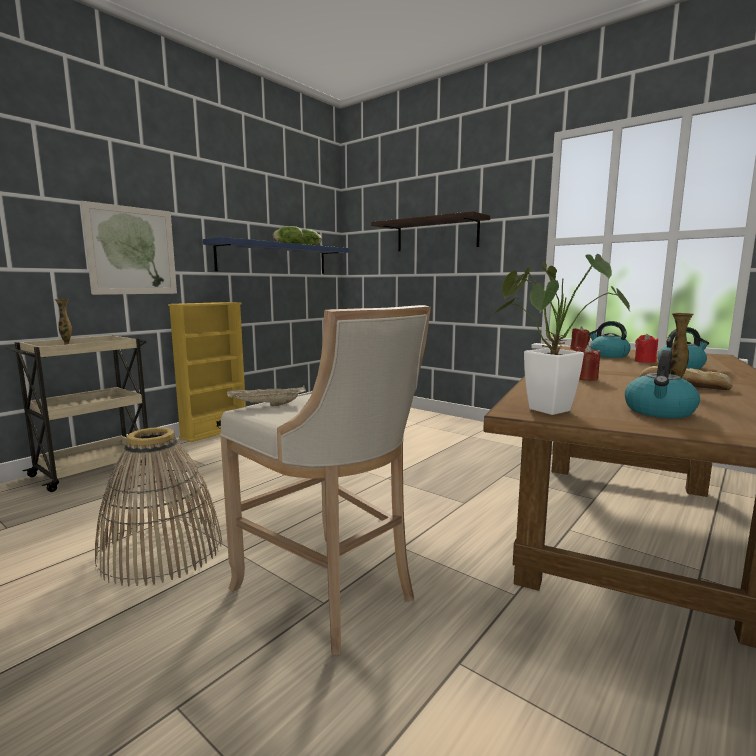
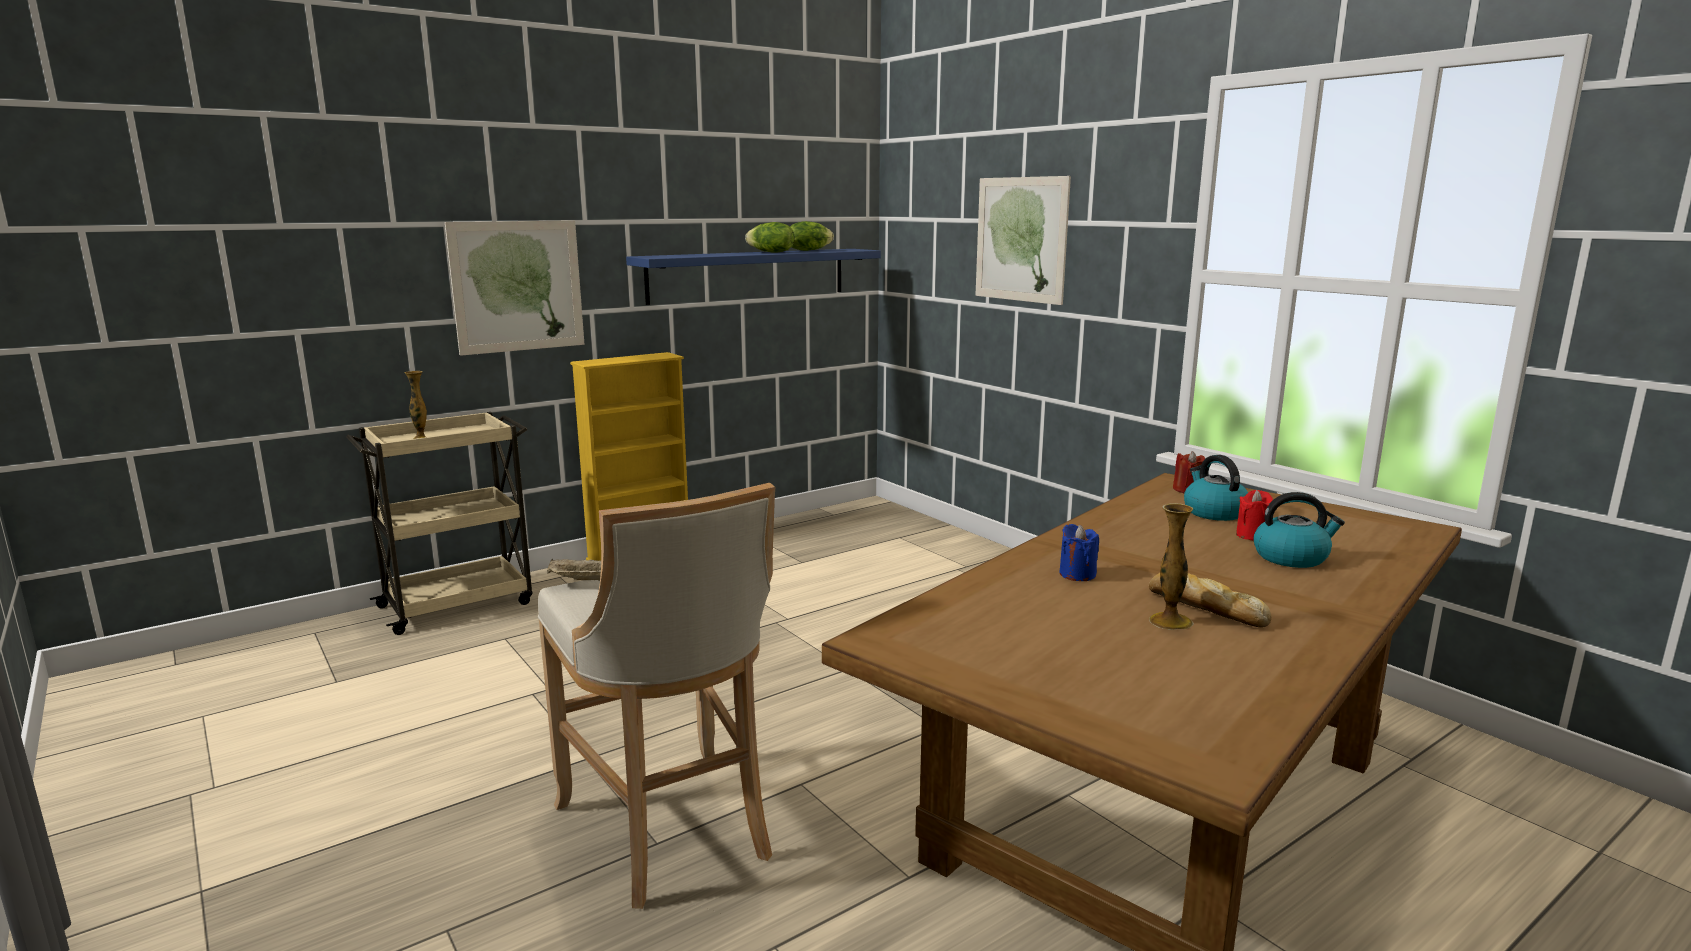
camera: 15 degrees right, 5 degrees up
(161, 551) = (498, 741): basket -> none
(436, 235) = (1021, 239): shelf -> picture
(542, 408) = (915, 637): potted plant -> none
(585, 378) = (1077, 574): red candle -> blue candle
(659, 412) = (1068, 664): kettle -> none

